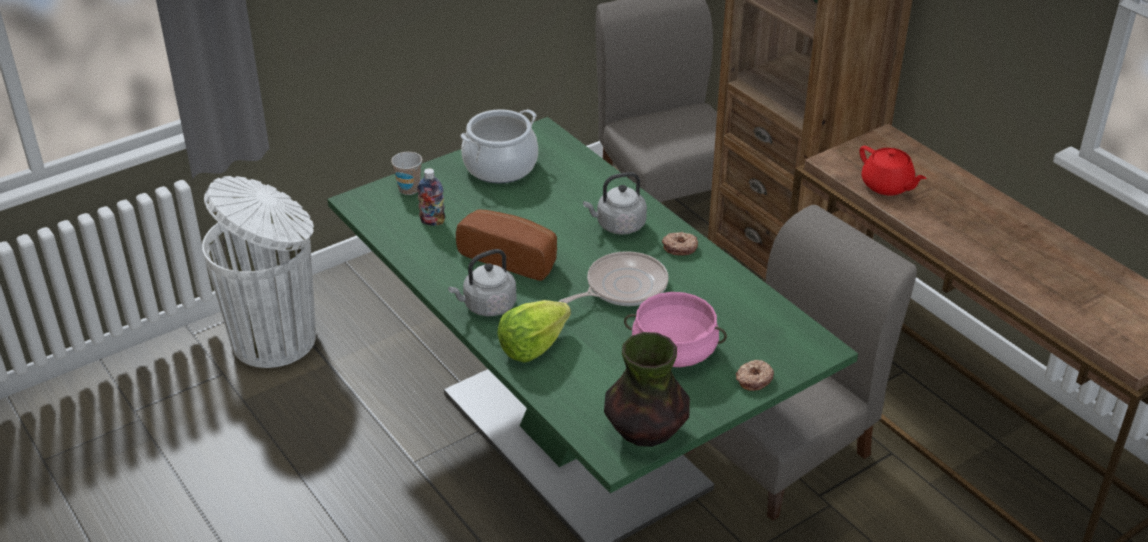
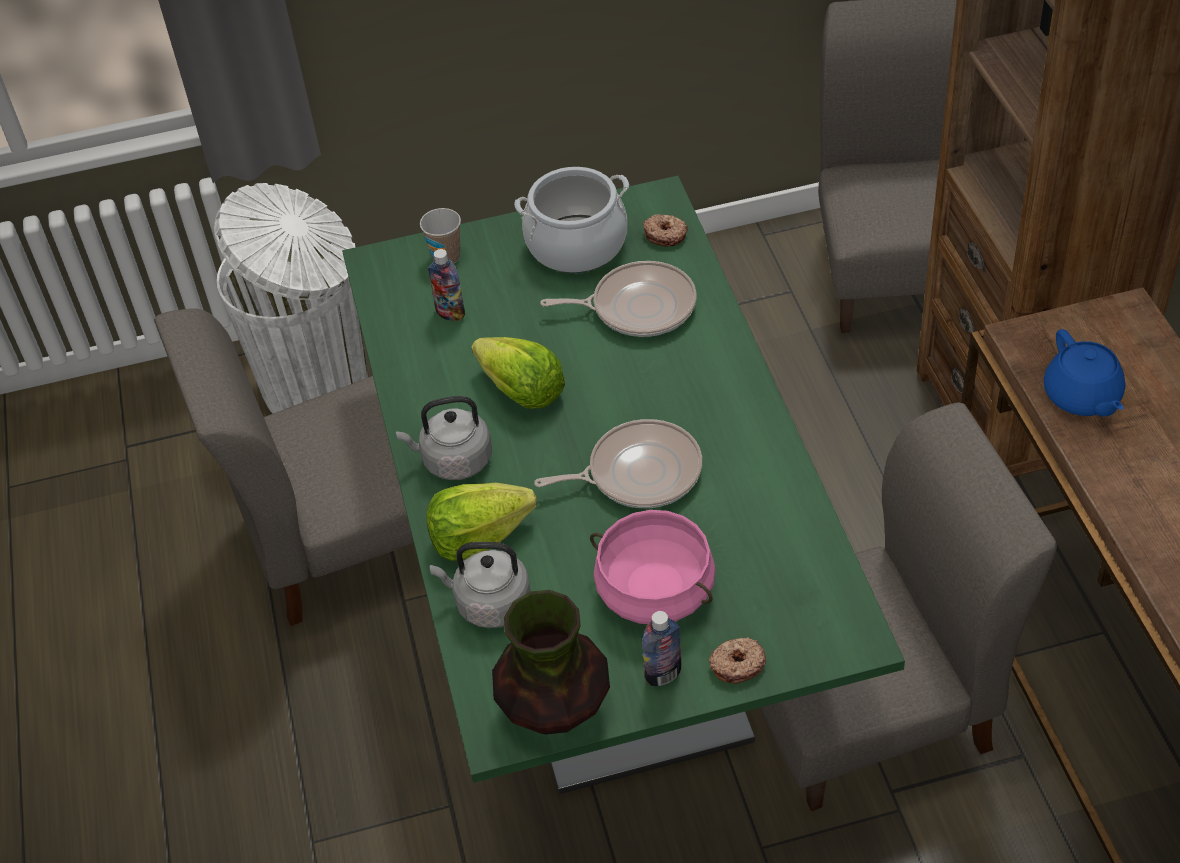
camera: 25 degrees right, 10 degrees up
(349, 432) = (347, 538): none -> grey chair
(511, 257) = (521, 391): bread -> lettuce
(565, 194) = (638, 307): none -> frying pan
(618, 225) = (682, 373): grey kettle -> grey kettle (489, 604)
(680, 247) = (747, 427): donut -> donut (665, 235)
(708, 396) = (663, 674): none -> bottle
(887, 186) = (1082, 397): red teapot -> blue teapot

